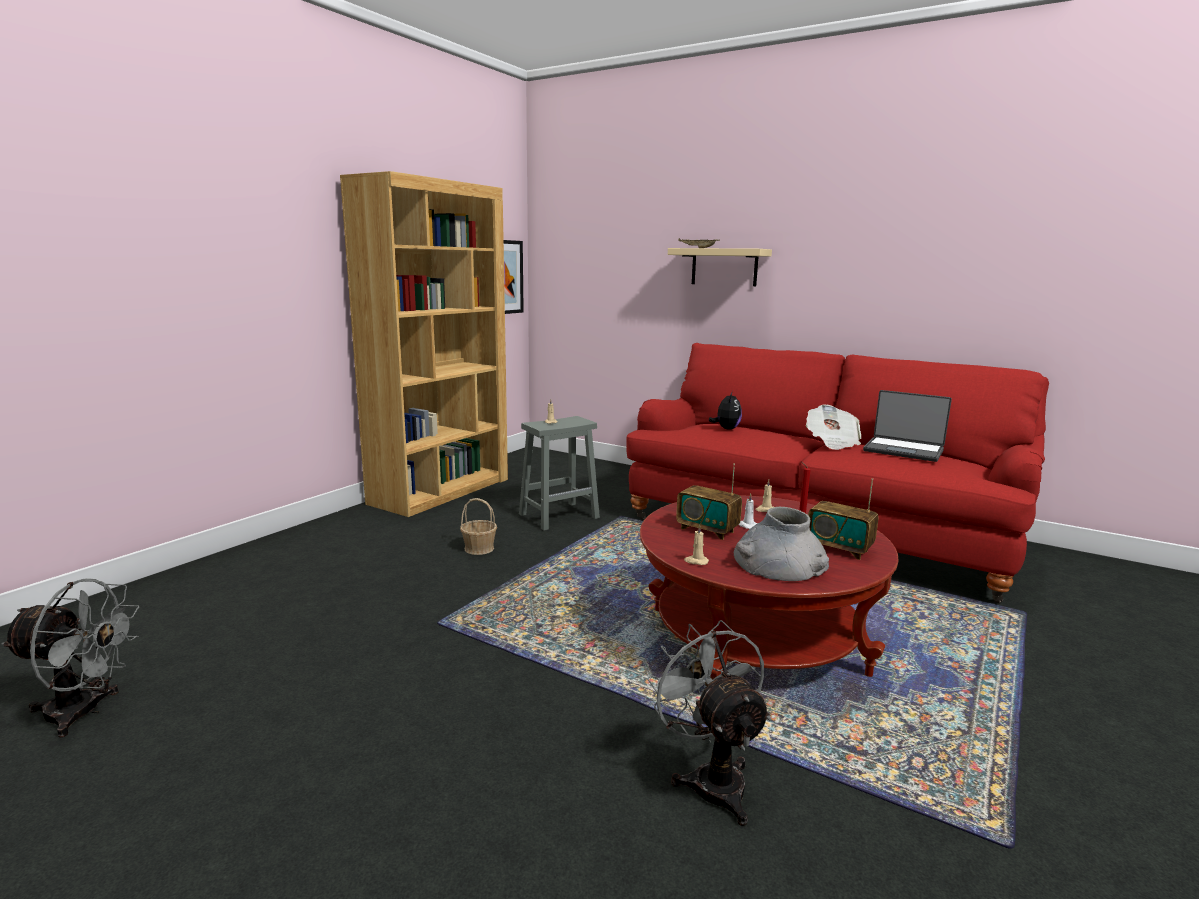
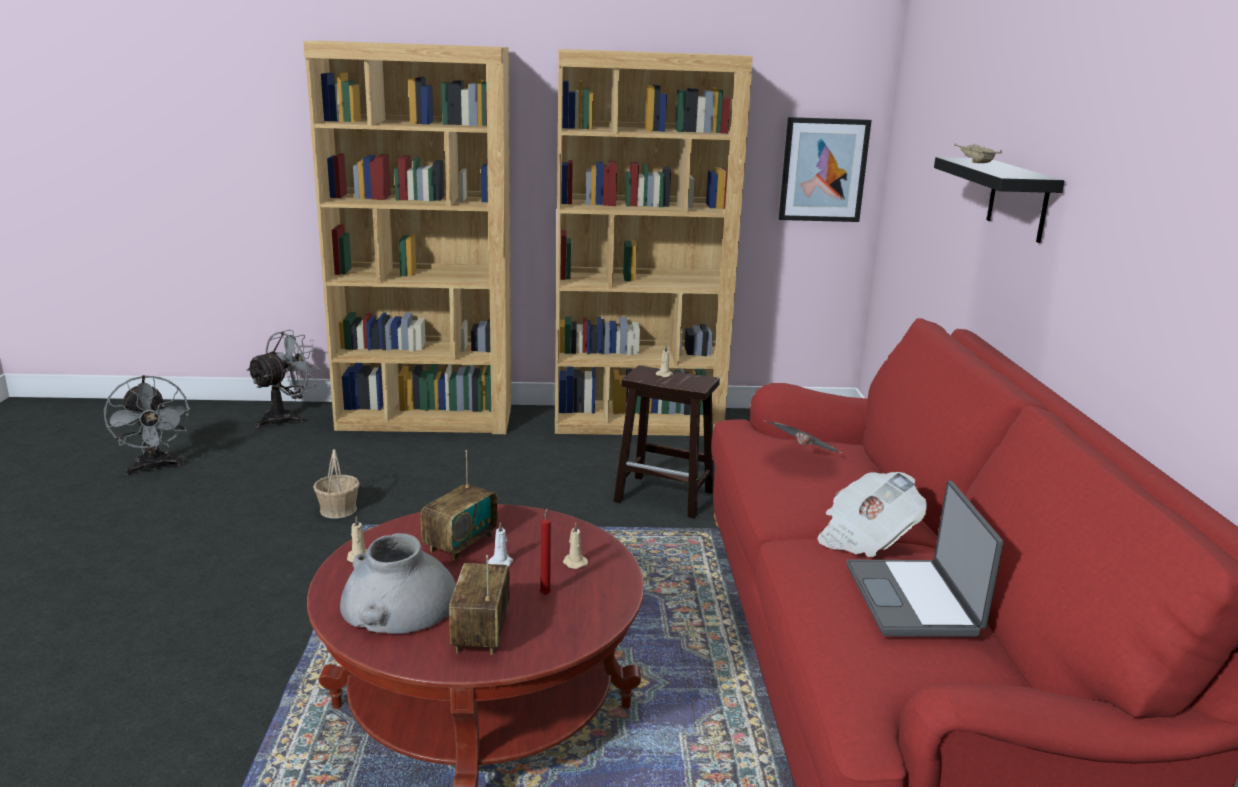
camera: 55 degrees right, 5 degrees up
(282, 549) = (426, 419): none -> brown bookcase
(479, 548) = (527, 488): basket -> basket (338, 510)
(560, 516) = (666, 496): grey stool -> brown stool
(707, 530) = (460, 543): radio -> radio turned 150 degrees counterclockwise
(711, 779) = (193, 744): grey fan -> grey fan (286, 418)
(724, 267) = (1018, 200): beige shelf -> black shelf
(726, 429) = (804, 458): plush toy -> newspaper

